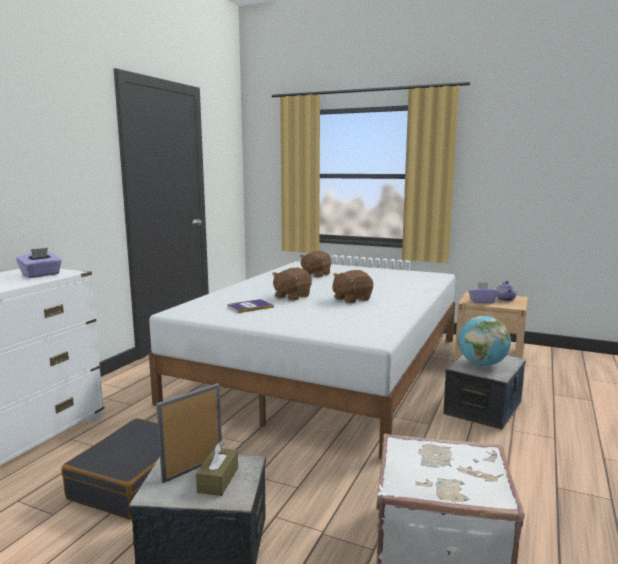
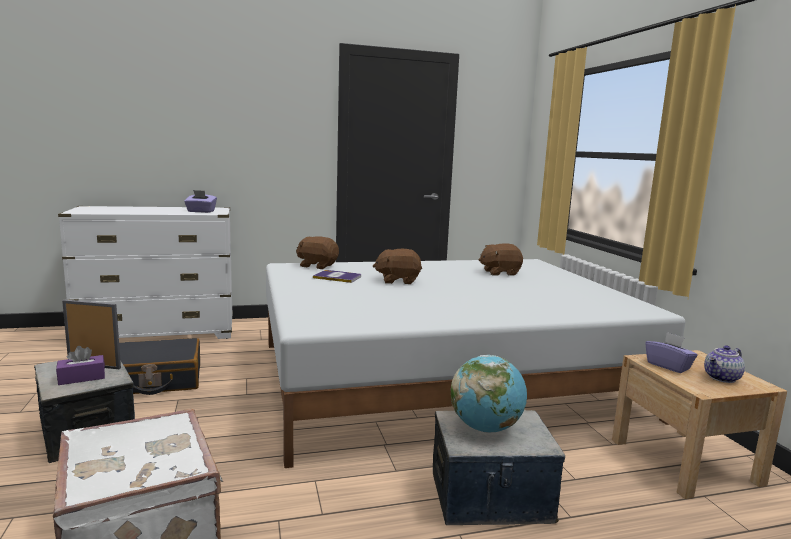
camera: 50 degrees right, 0 degrees up
(218, 480) = (82, 378): brown tissue box -> purple tissue box
(351, 299) = (435, 298): brown plush toy -> brown plush toy (317, 266)

